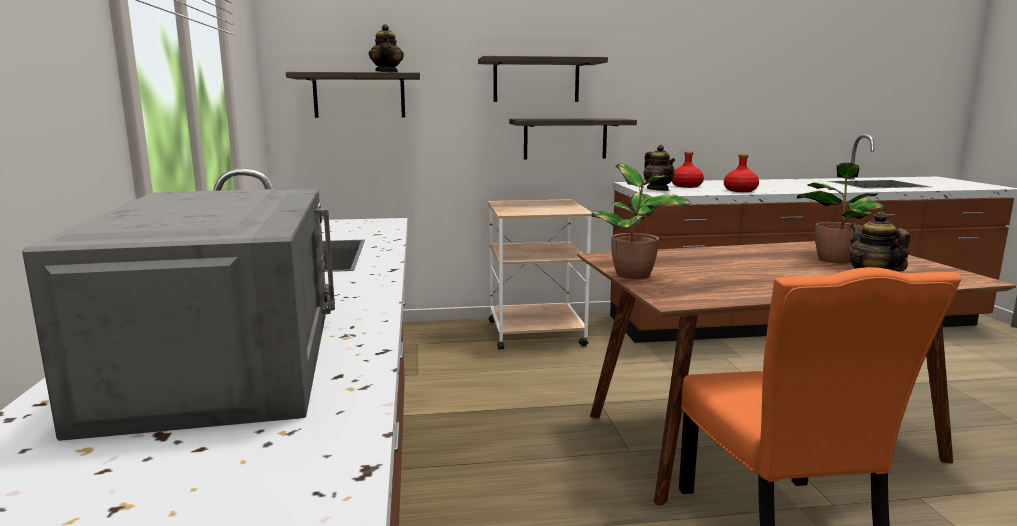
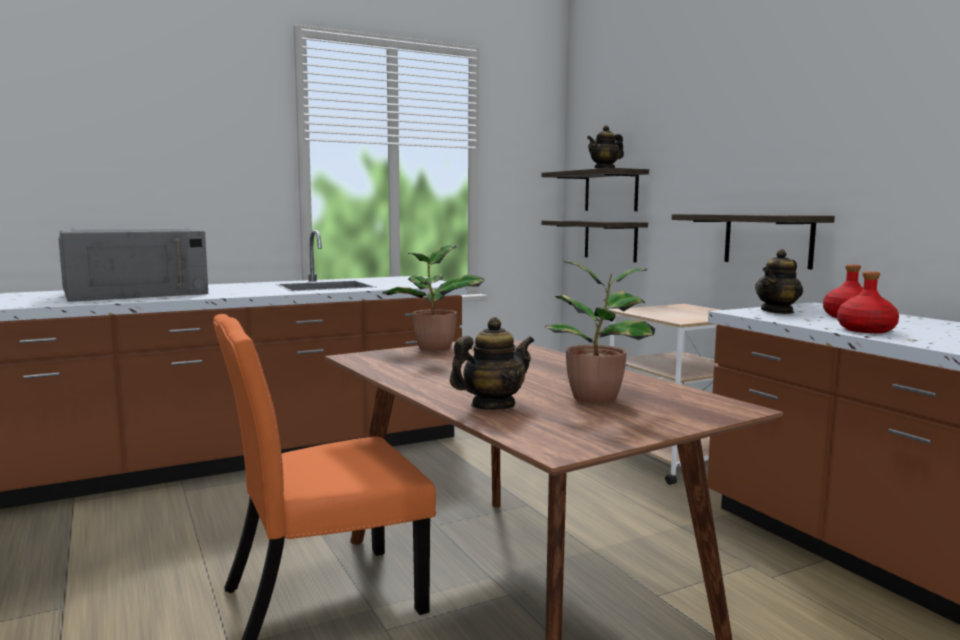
camera: 70 degrees right, 5 degrees down
(536, 80) = (742, 169): shelf -> shelf (610, 240)

